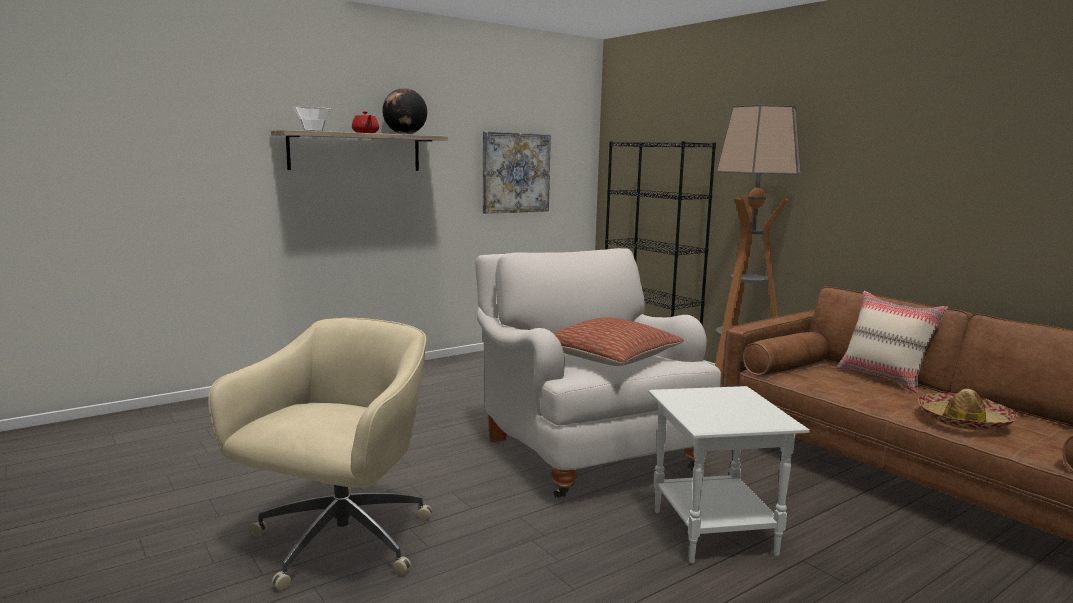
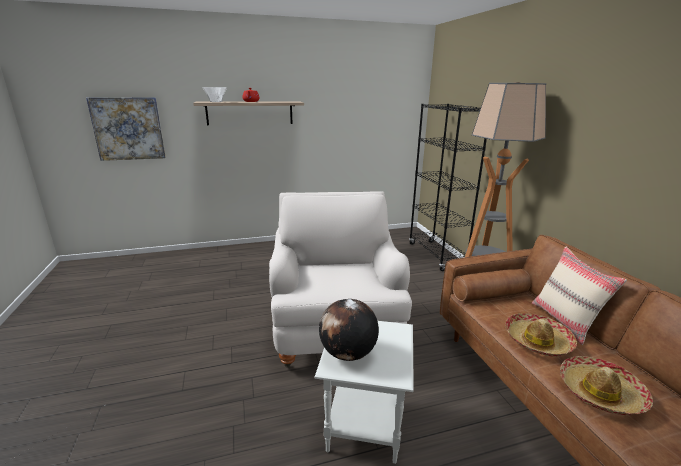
camera: 20 degrees right, 10 degrees up
(338, 543) = (140, 374): beige office chair -> none
(405, 134) = (278, 101): globe -> globe (348, 354)
(515, 173) = (362, 123): picture -> picture (128, 128)
(609, 359) = (334, 279): pillow -> none
(873, 394) = (537, 340): none -> hat

